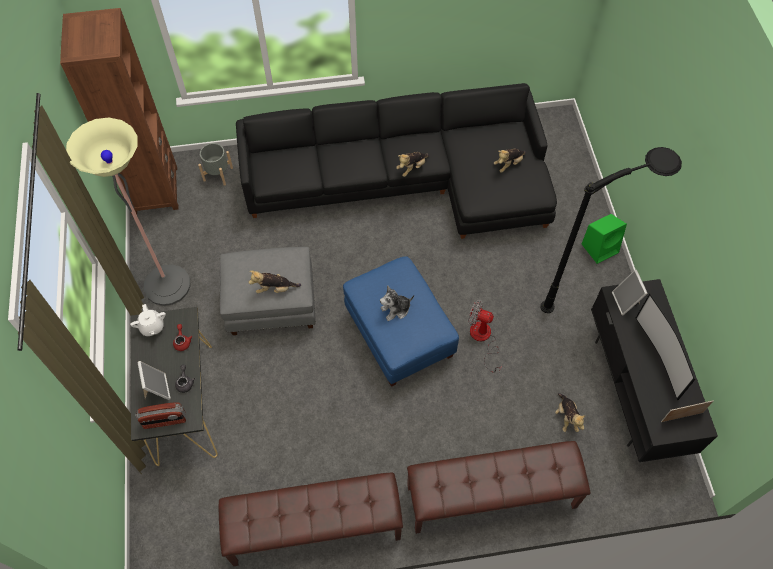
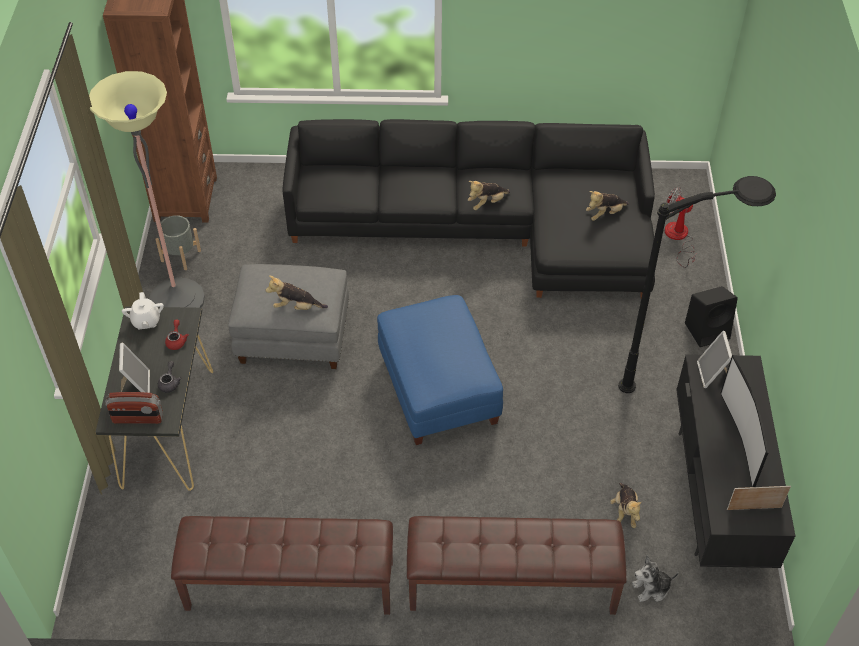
camera: 10 degrees right, 10 degrees down
(218, 174) = (262, 191): grey planter -> grey planter (180, 256)
(396, 309) = (433, 348): plush toy -> plush toy (651, 588)
(483, 339) = (539, 410): fan -> fan (678, 238)
(600, 247) = (708, 330): green speaker -> black speaker

